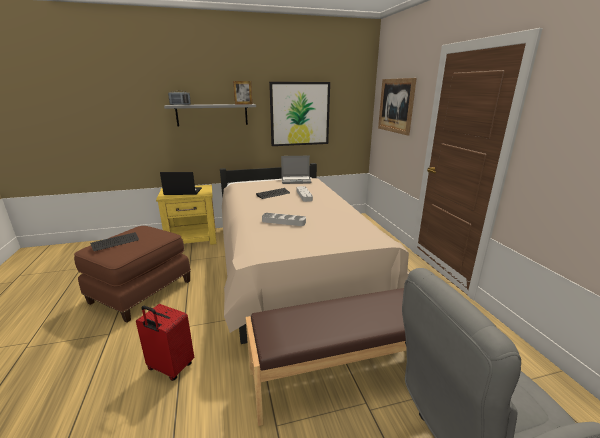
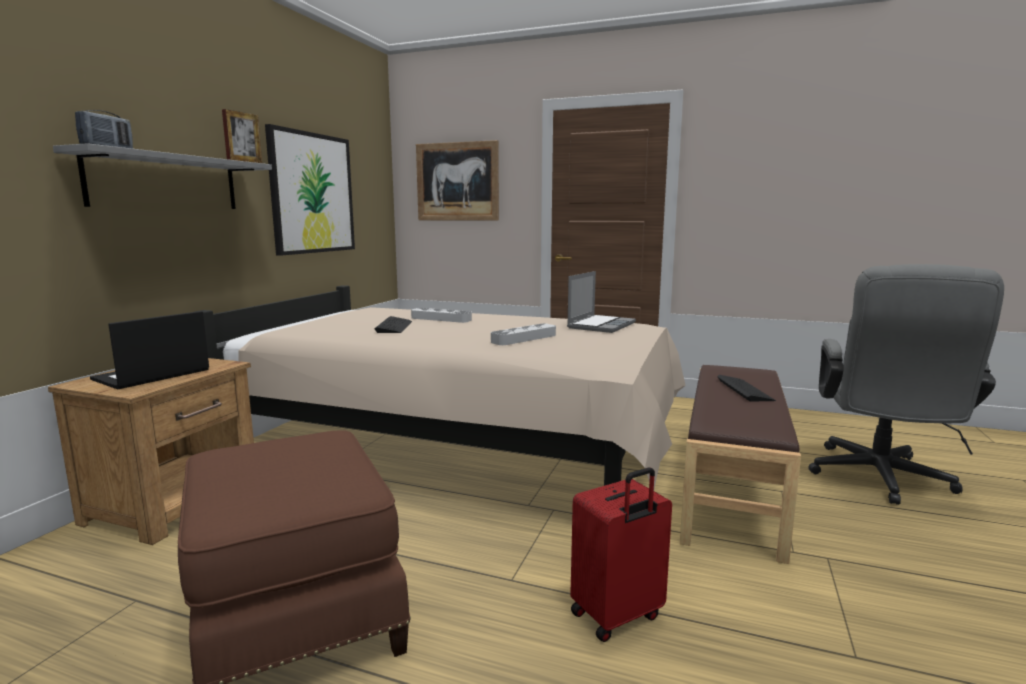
camera: 55 degrees left, 10 degrees down
(115, 242) = (268, 478): keyboard -> keyboard (744, 390)
(193, 239) = (176, 503): yellow nightstand -> brown nightstand
(296, 180) = (361, 312): laptop -> laptop (601, 325)

